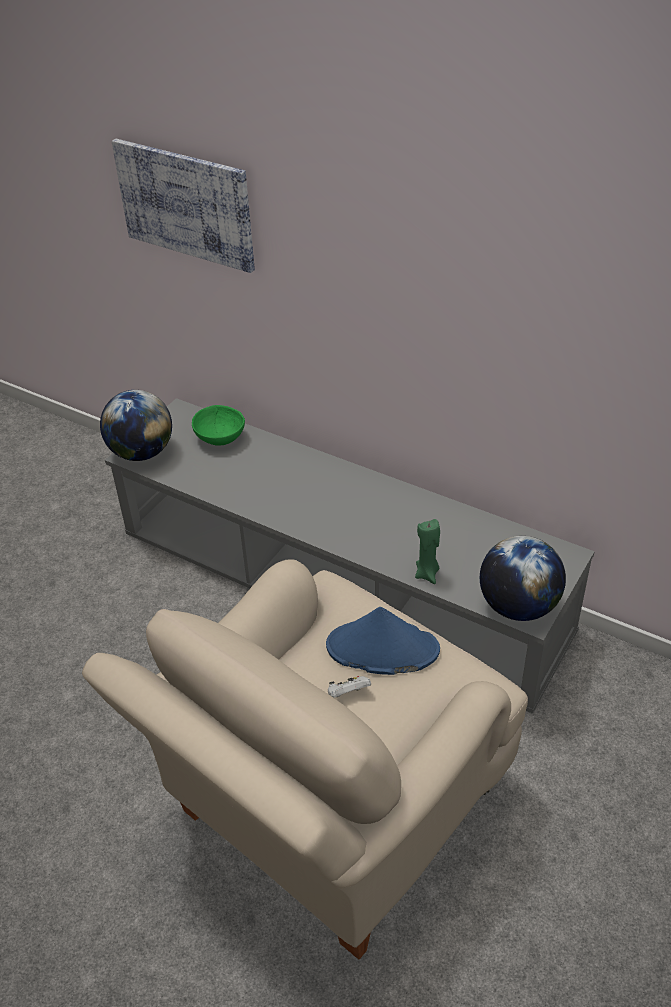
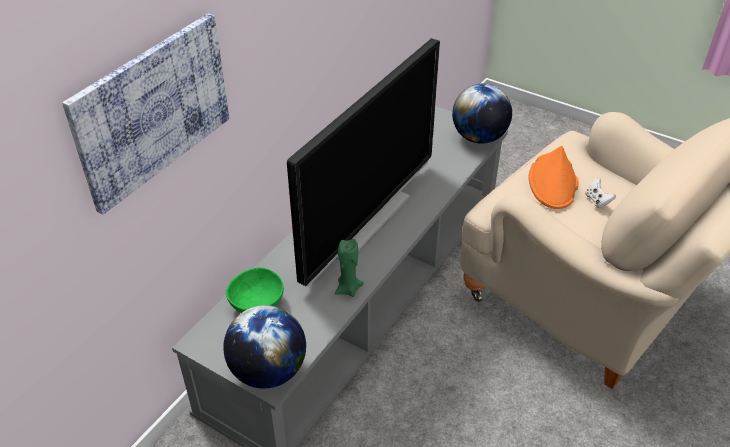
camera: 90 degrees left, 0 degrees up
(336, 502) = (364, 222): none -> television
(382, 648) = (553, 182): blue hat -> orange hat
(427, 574) = (449, 176): green candle -> green candle (348, 289)

